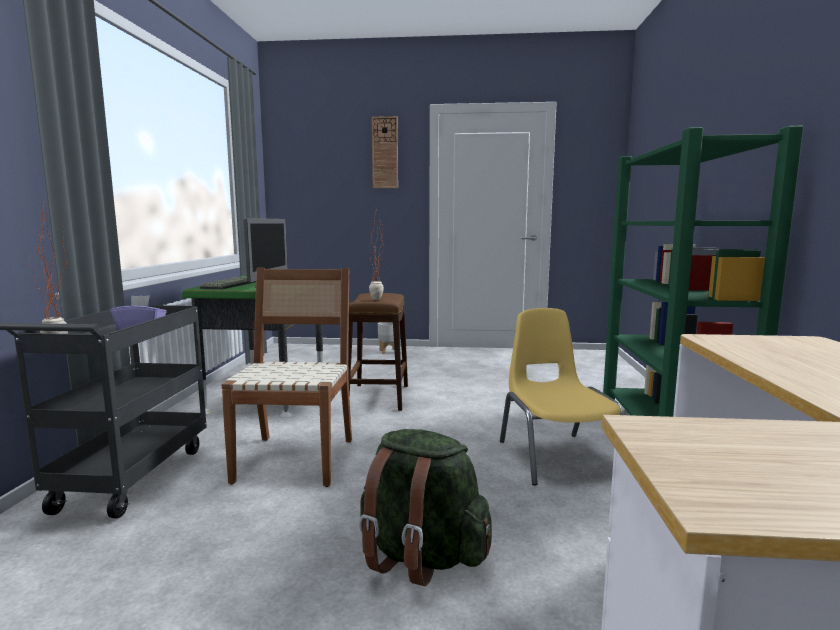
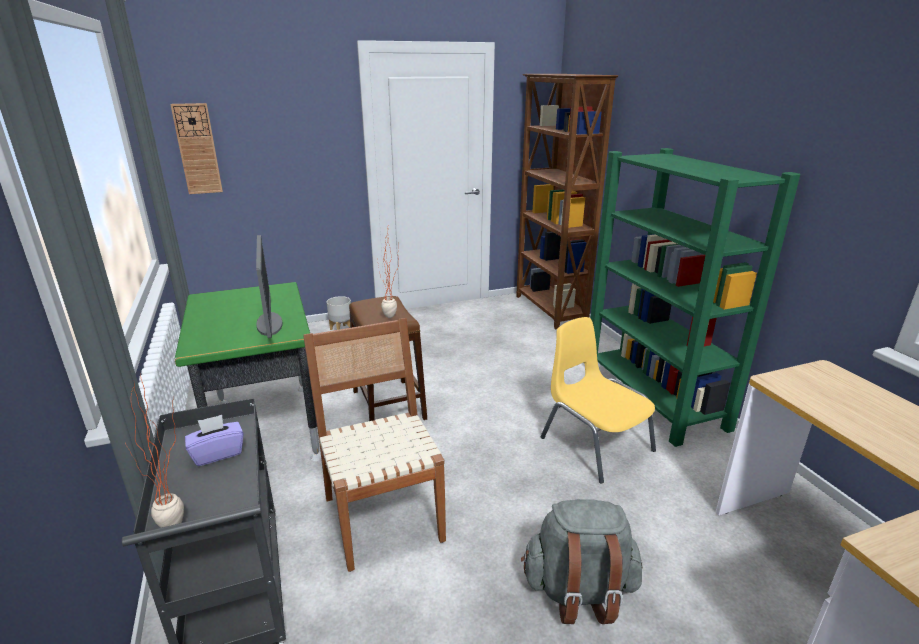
camera: 25 degrees left, 15 degrees up
(230, 284) = (217, 330): keyboard -> none
(385, 152) = (307, 101): wall clock -> wall clock (197, 149)
(421, 556) = (579, 591): green backpack -> grey backpack
(603, 363) = (549, 310): none -> brown bookcase

